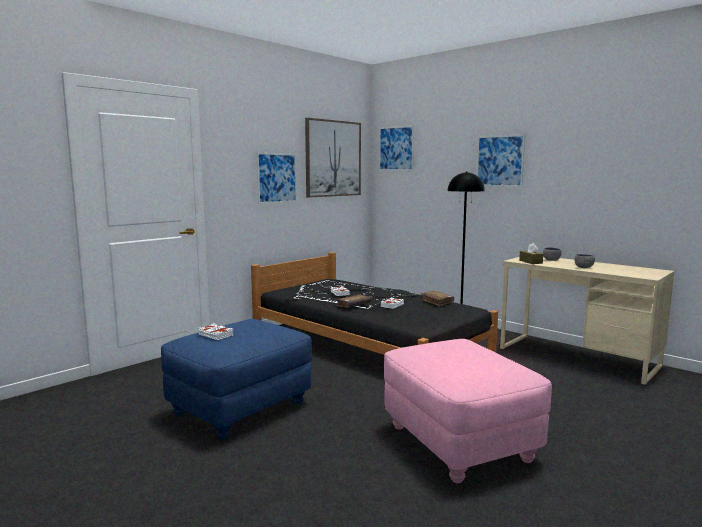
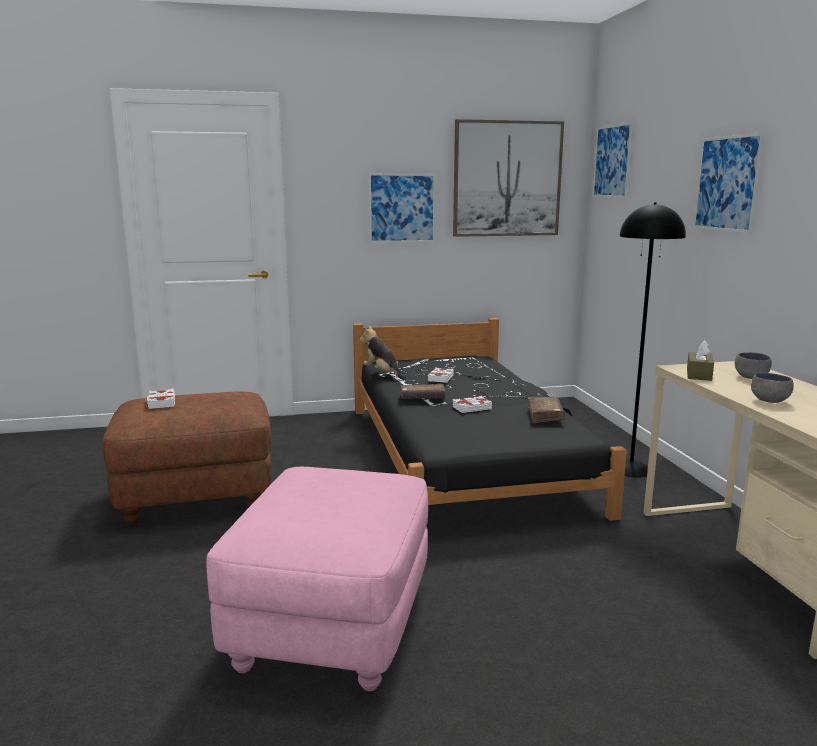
camera: 35 degrees right, 5 degrees up
(240, 409) = (196, 496): blue ottoman -> brown ottoman
(295, 297) = (382, 373): none -> plush toy

